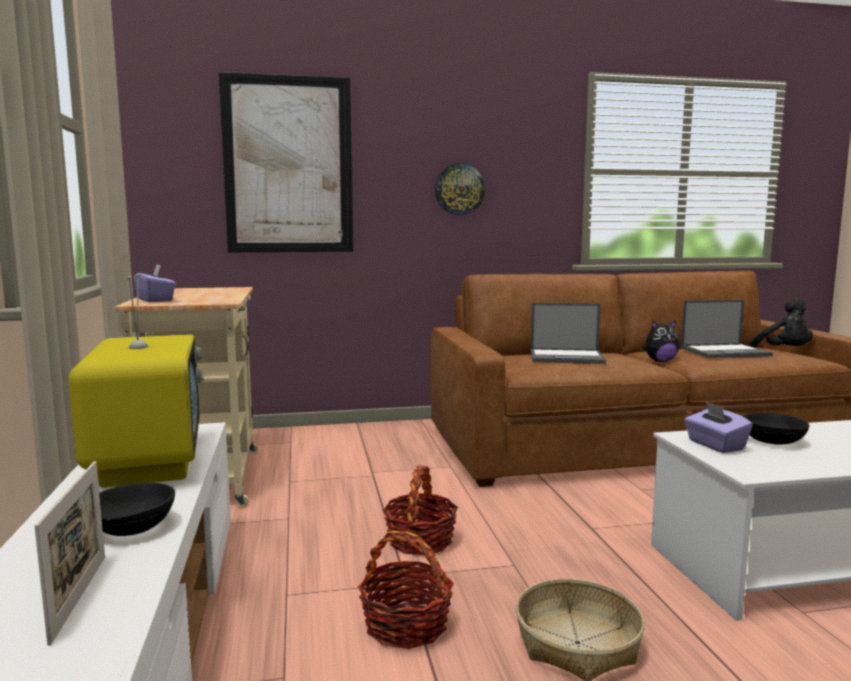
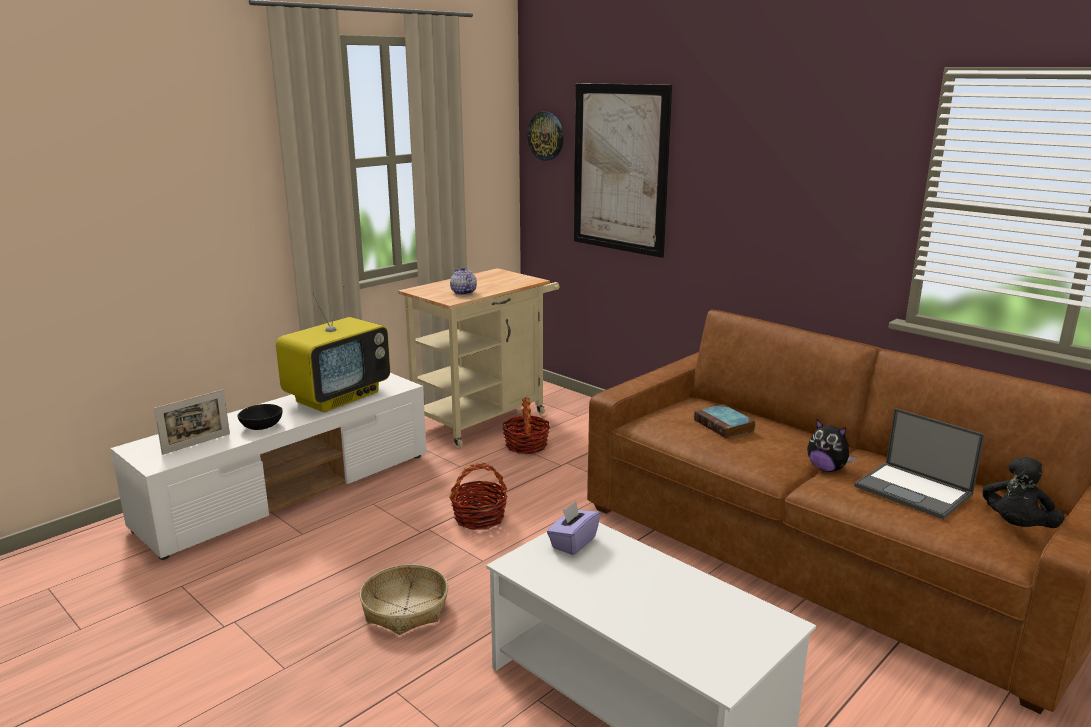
camera: 55 degrees right, 10 degrees up
(156, 300) = (435, 288): purple tissue box -> none
(208, 298) = (463, 292): none -> teapot
(406, 625) = (375, 548): basket -> basket (526, 445)
(459, 189) = (766, 208): wall clock -> wall clock (546, 136)
(567, 357) = (725, 426): laptop -> book
(773, 441) = (620, 566): black bowl -> none

